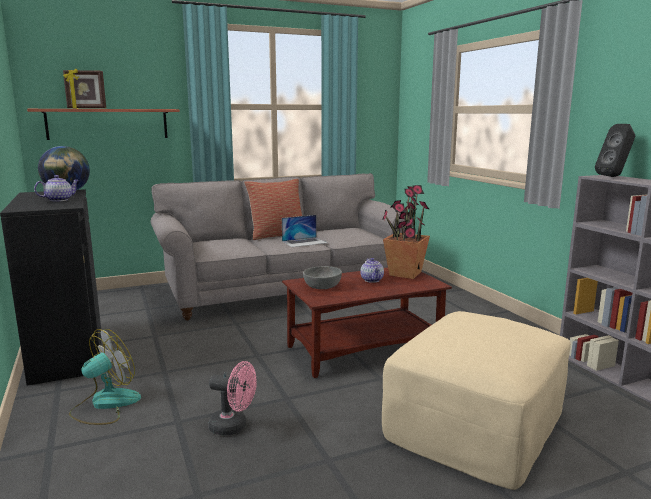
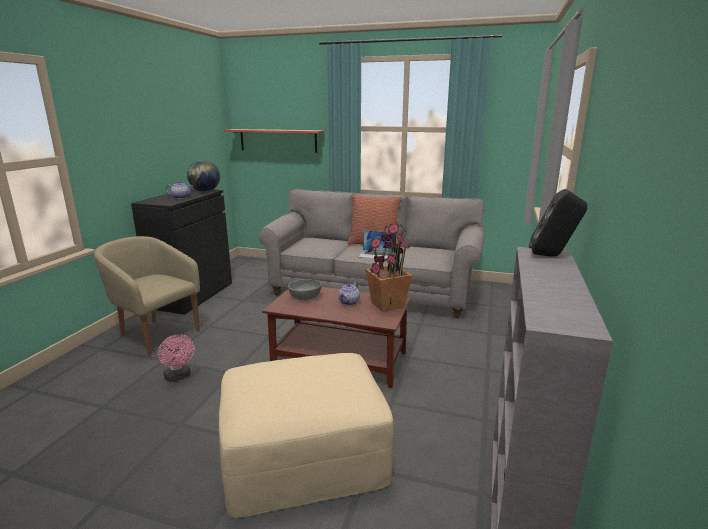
camera: 40 degrees right, 5 degrees up
(86, 108) = (261, 129): picture frame -> none
(105, 404) = (155, 334): fan -> beige armchair

